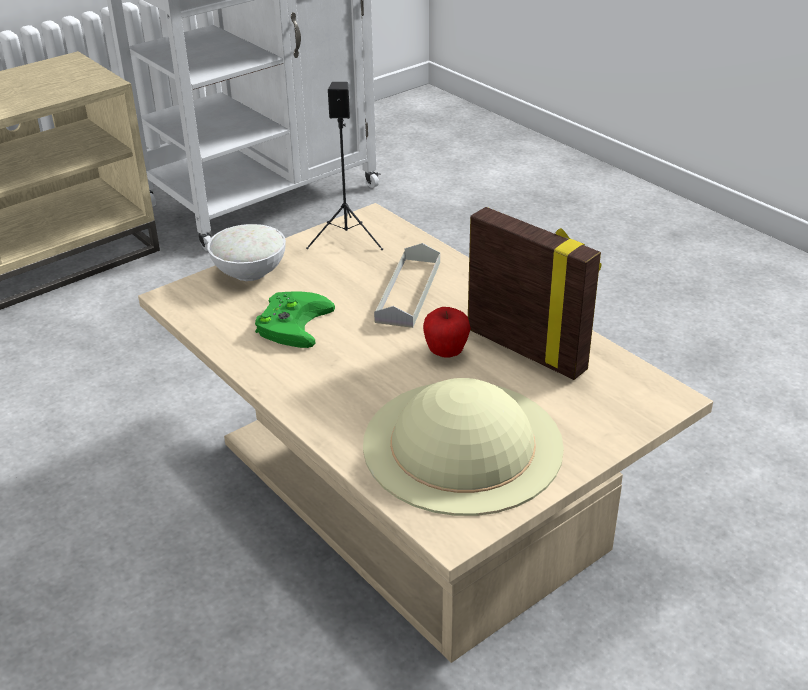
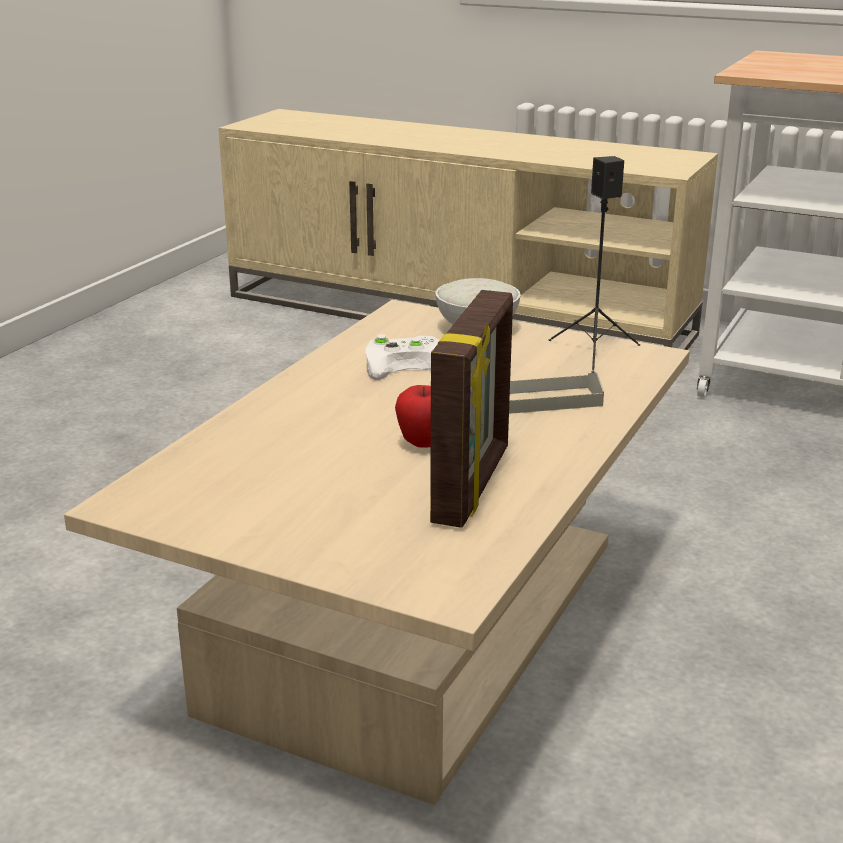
camera: 65 degrees right, 10 degrees down
(292, 322) = (409, 363): green game controller -> white game controller
(462, 444) = (265, 482): beige hat -> none

